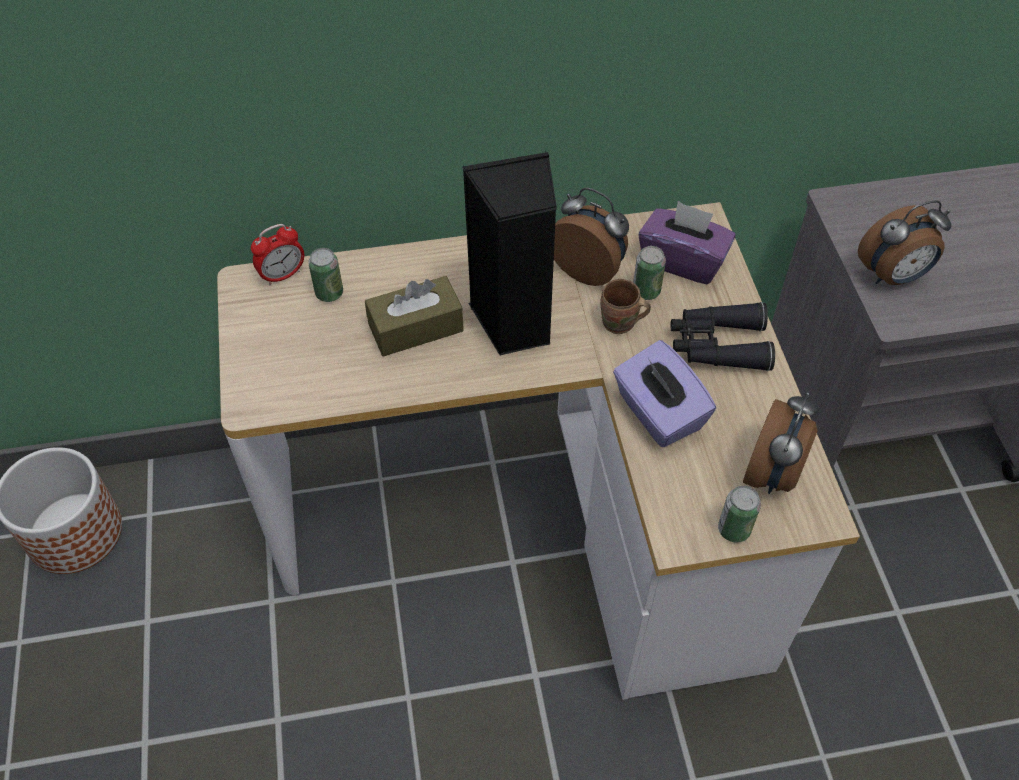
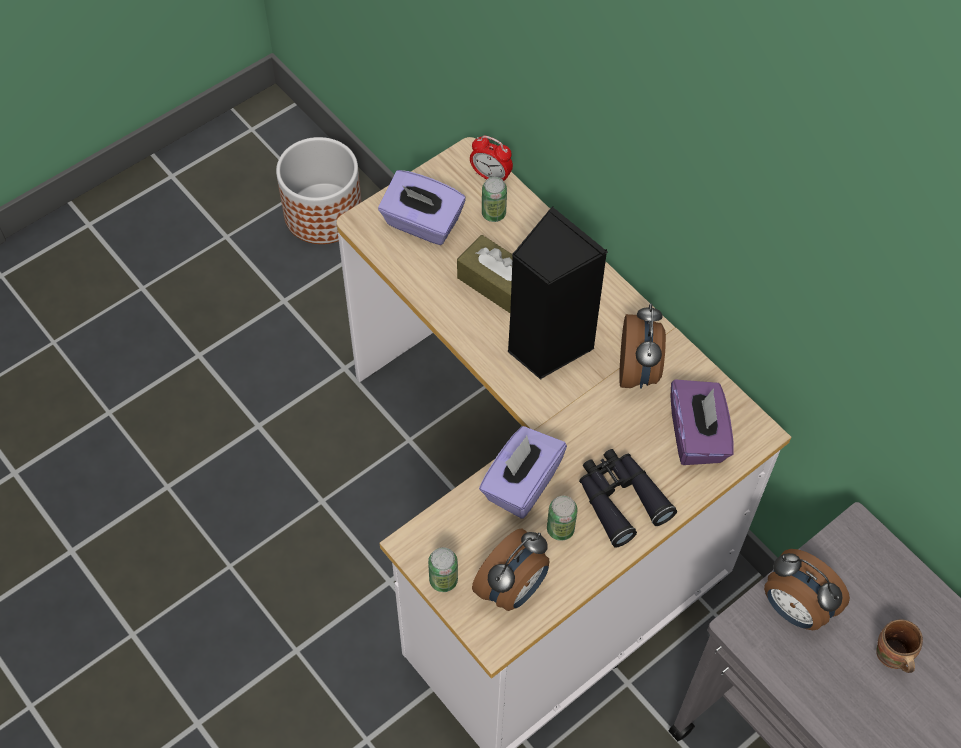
camera: 60 degrees right, 5 degrees up
(292, 356) = (422, 223): none -> purple tissue box
(620, 325) = (594, 419): brown mug -> brown mug (891, 657)
(646, 291) = (643, 423): can -> can (560, 529)
(773, 473) = (513, 589): alarm clock -> alarm clock turned 45 degrees counterclockwise

